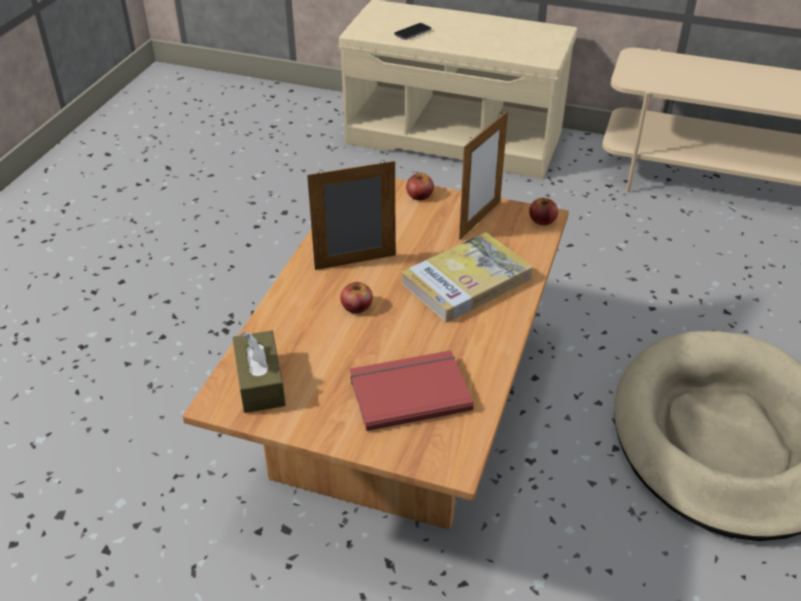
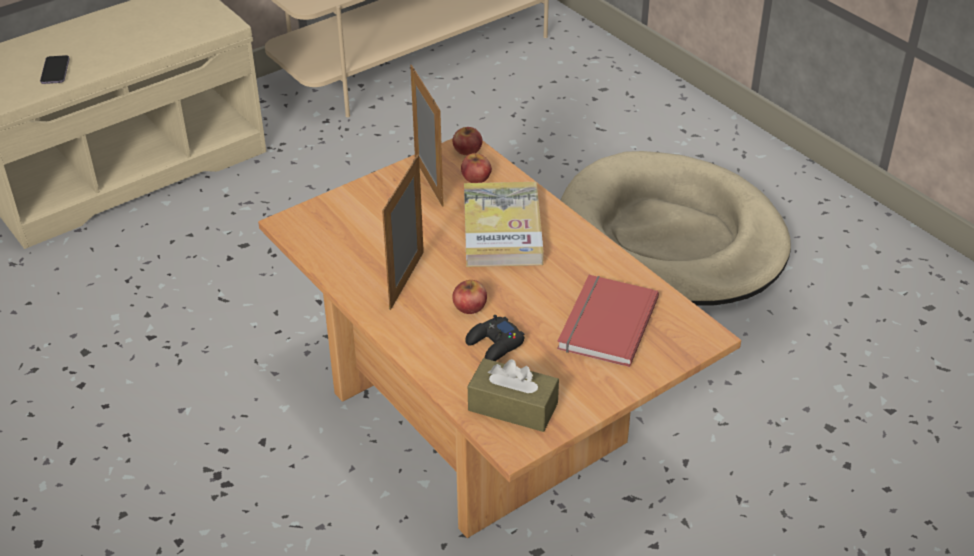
camera: 55 degrees left, 0 degrees up
(324, 340) = (495, 344): none -> black game controller
(419, 195) = (351, 198): apple -> apple (476, 177)

